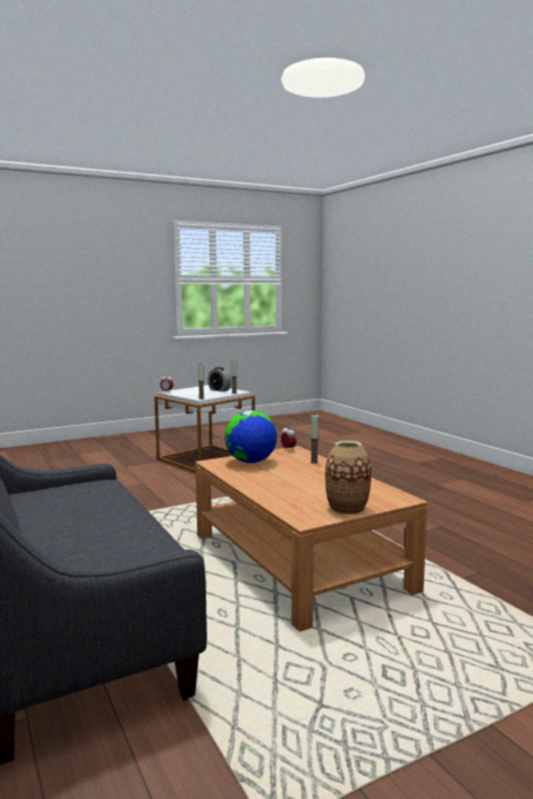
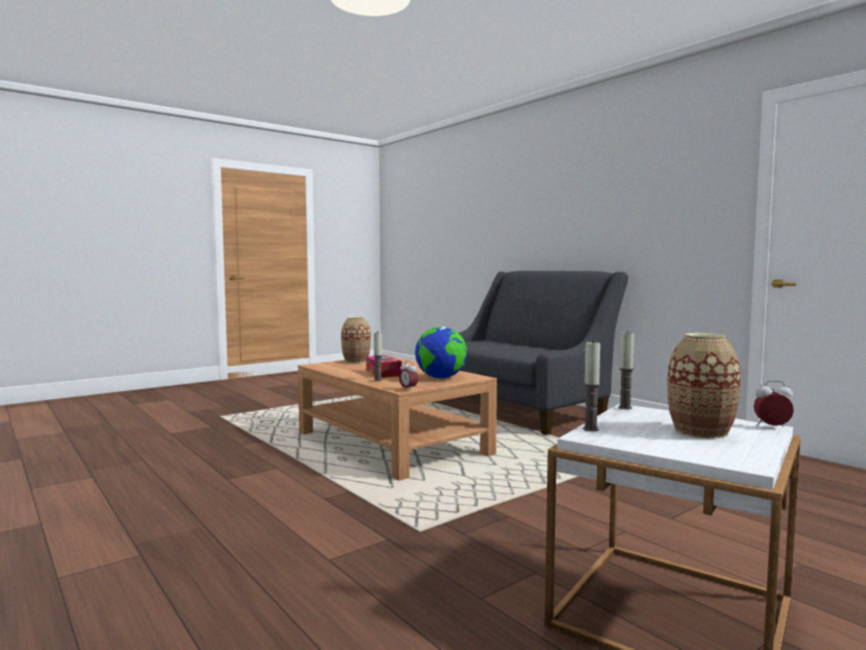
camera: 170 degrees right, 5 degrees down
(196, 391) = (701, 431): none -> vase
(219, 390) = (656, 440): alarm clock -> none
(308, 474) = (383, 373): none -> tissue box

